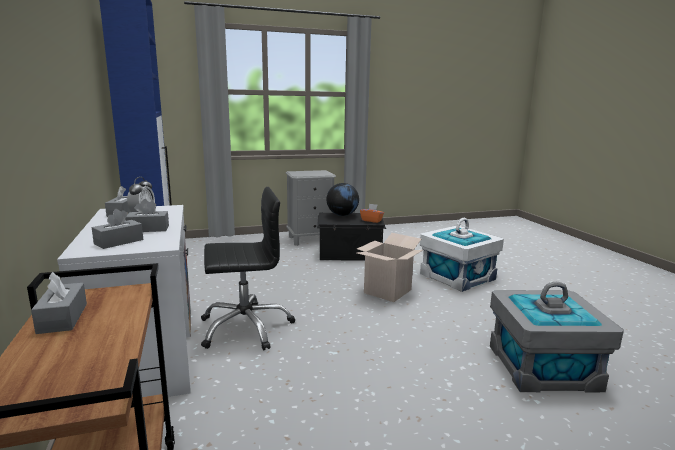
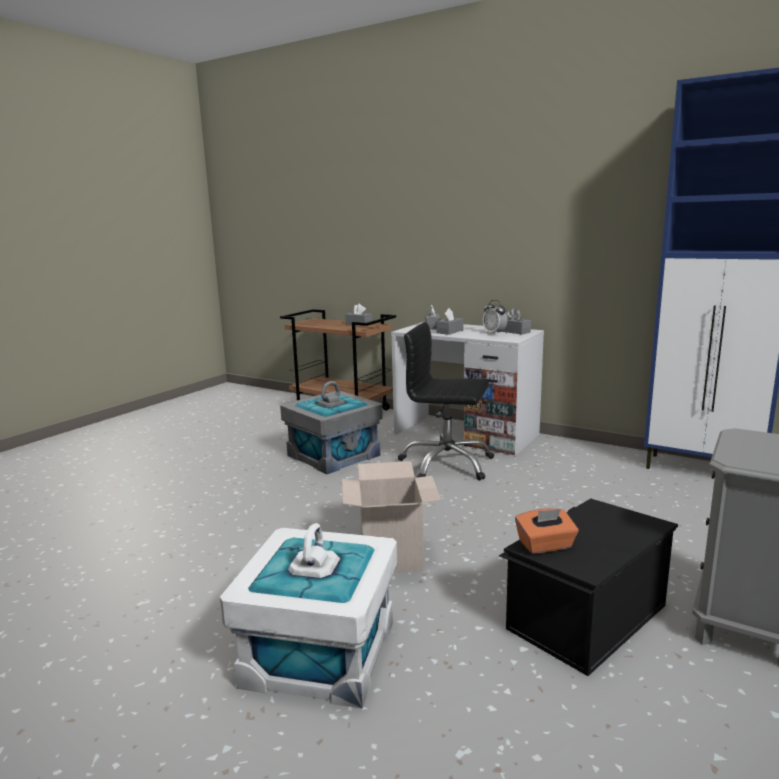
camera: 140 degrees right, 0 degrees up
(245, 327) = (446, 464): black office chair -> black office chair turned 75 degrees clockwise
(342, 215) = (622, 533): globe -> none
(542, 367) = (150, 534): grey storage box -> grey storage box (333, 455)

